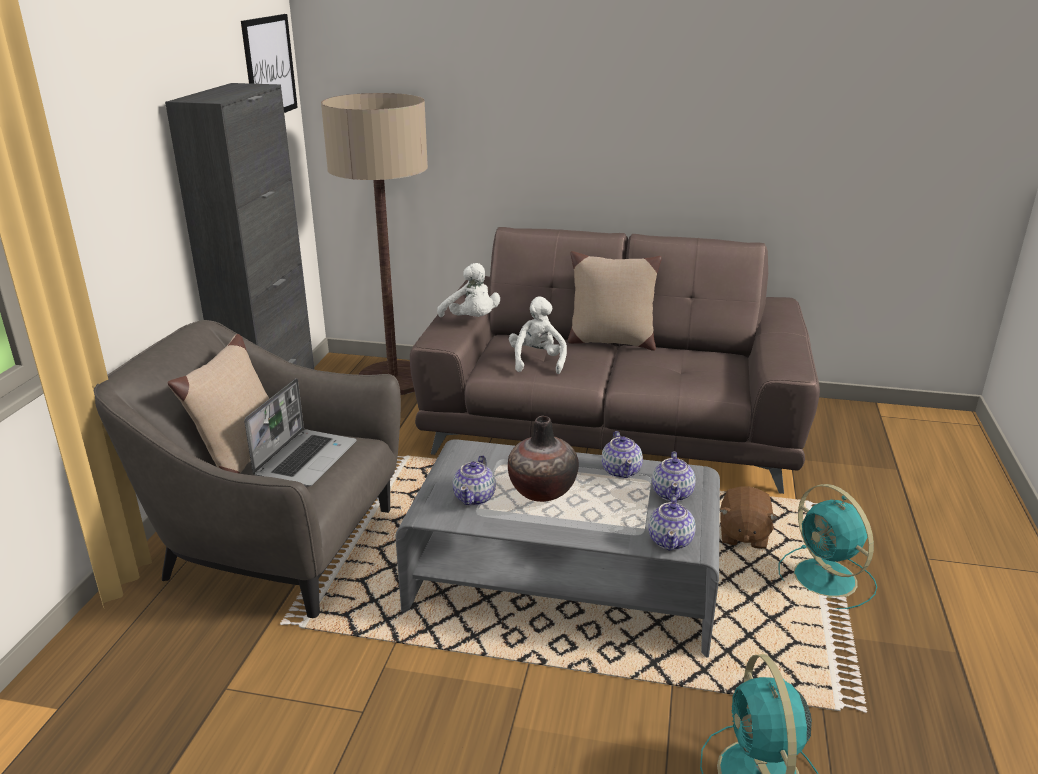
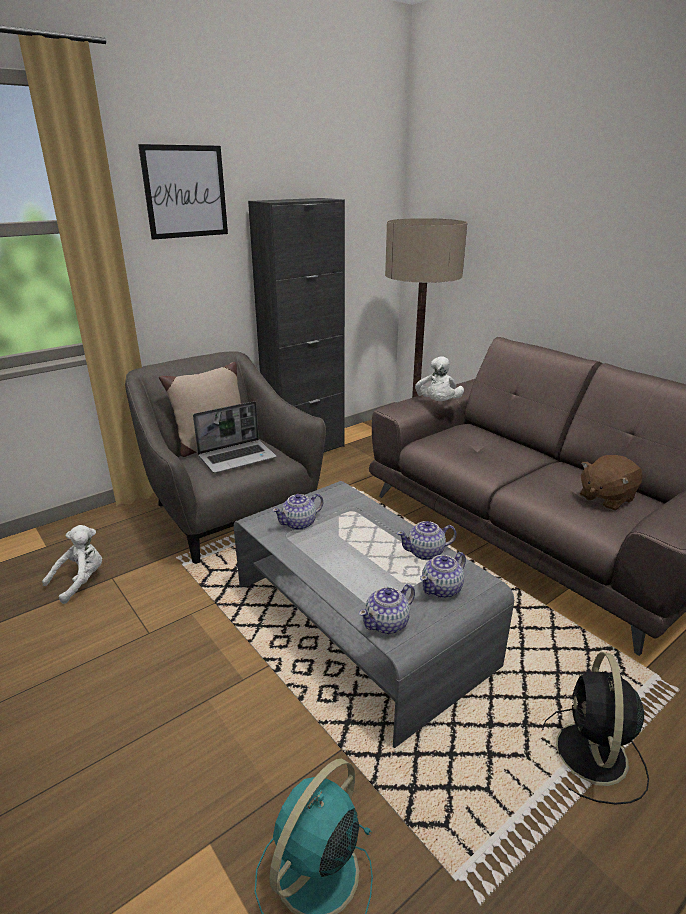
camera: 40 degrees right, 0 degrees up
(269, 67) = (370, 193): picture -> picture (185, 192)
(537, 361) = (466, 449): white plush toy -> white plush toy (80, 581)
(542, 490) = (348, 539): vase -> none
(610, 341) = (548, 454): beige pillow -> none
(621, 471) = (426, 552): teapot -> teapot turned 45 degrees clockwise
(743, 535) = (550, 670): brown plush toy -> brown plush toy (605, 498)
(827, 579) = (591, 756): turquoise fan -> black fan

